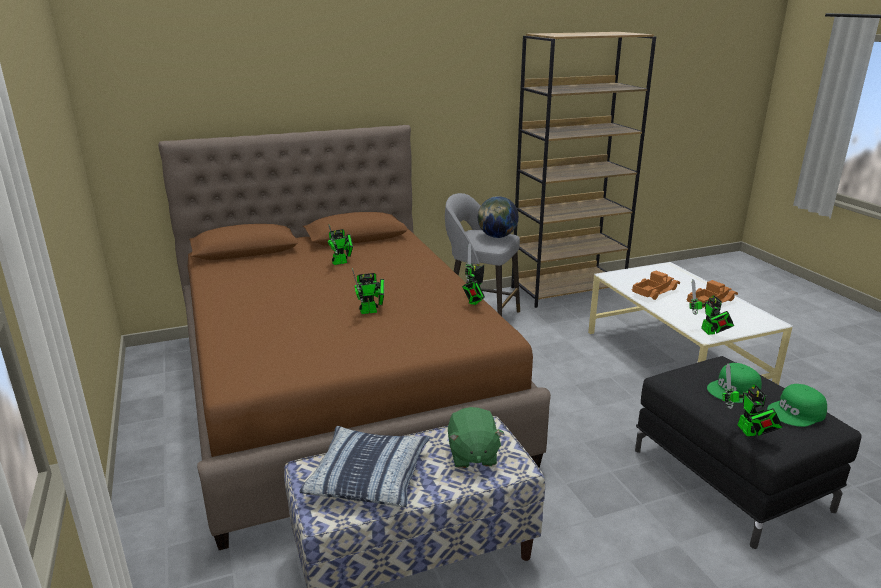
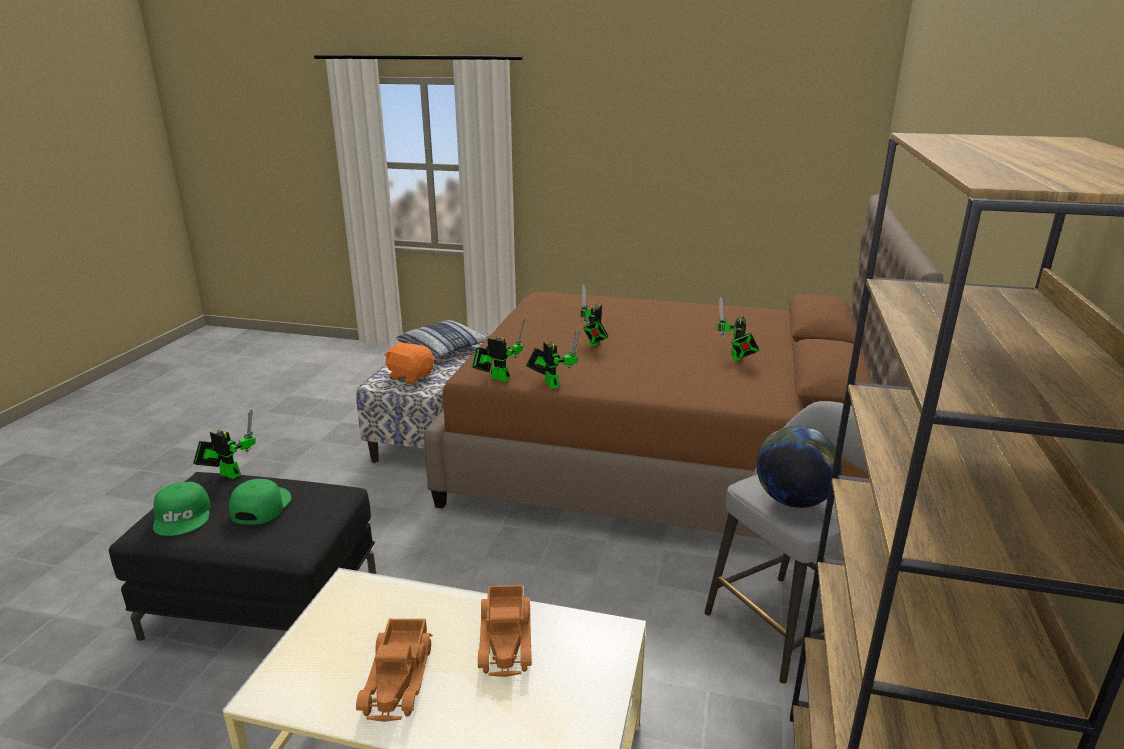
camera: 125 degrees right, 0 degrees up
(472, 455) = (410, 376): green plush toy -> orange plush toy
(709, 332) = (347, 594): toy robot -> toy robot (497, 377)
(797, 412) = (183, 516): green cap -> green cap turned 150 degrees clockwise

